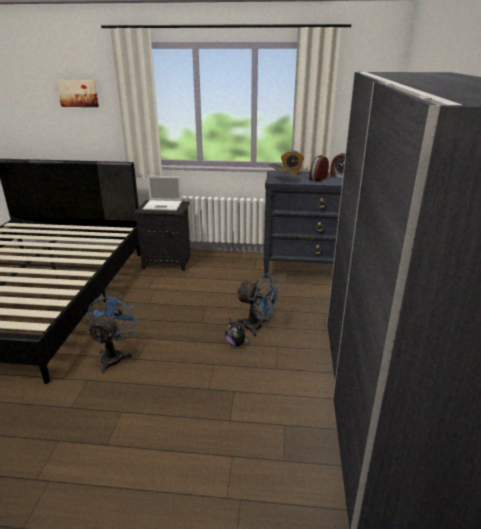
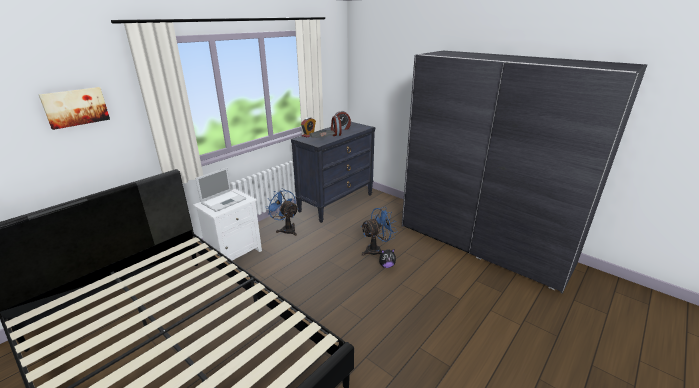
camera: 55 degrees left, 0 degrees up
(114, 356) = (346, 330): blue fan -> blue fan (286, 229)
(168, 262) = (234, 253): black nightstand -> white nightstand

